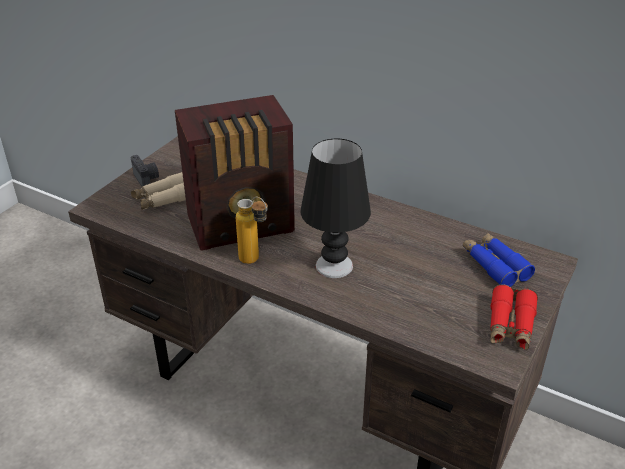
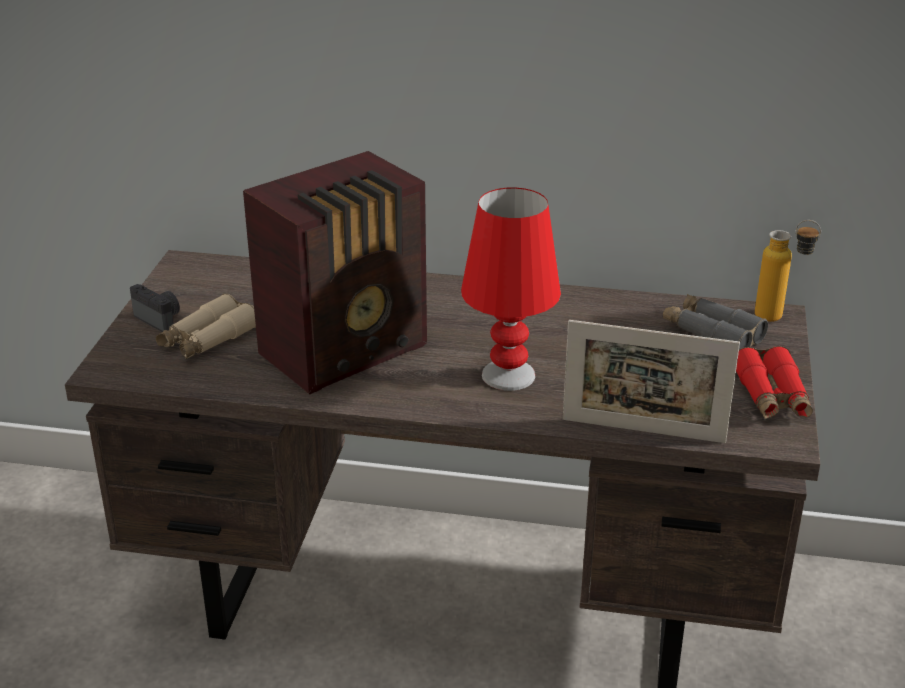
camera: 20 degrees left, 5 degrees down
(255, 261) = (396, 392): bottle -> bottle (779, 318)
(334, 265) = (508, 375): black table lamp -> red table lamp
(401, 330) = (643, 430): none -> picture frame
(495, 265) = (712, 333): blue binoculars -> grey binoculars

